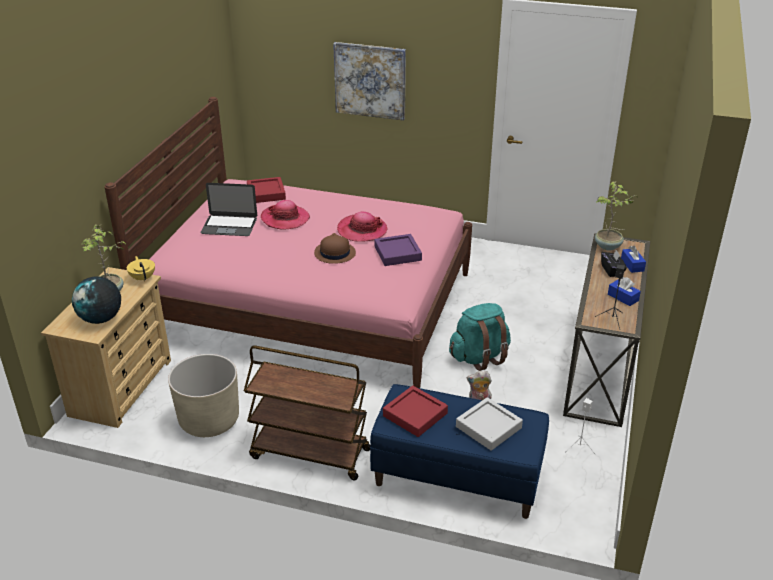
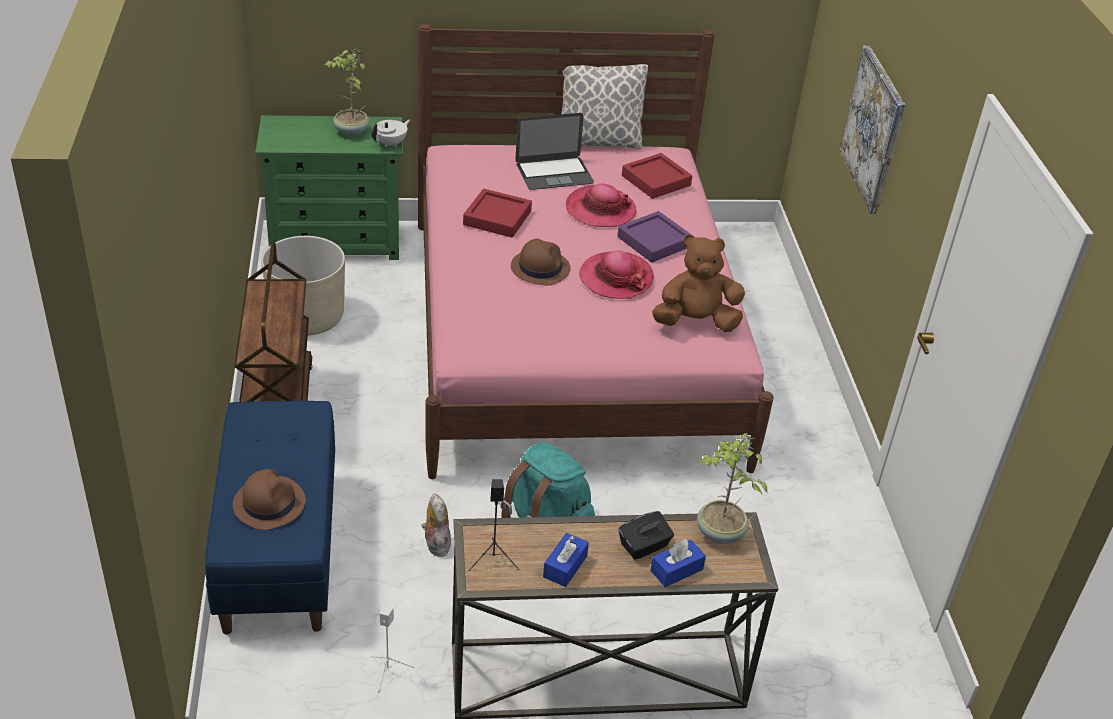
camera: 65 degrees right, 5 degrees up
(101, 319) = (299, 141): globe -> none
(121, 387) = (336, 241): beige dresser -> green dresser
(143, 278) = (391, 143): yellow teapot -> white teapot
(199, 203) = (598, 141): none -> pillow
(229, 225) = (554, 173): laptop -> laptop turned 90 degrees counterclockwise
(397, 253) = (575, 321): purple tray -> purple tray (654, 242)
(415, 415) = (272, 431): red tray -> red tray (497, 218)
(418, 216) = (695, 322): none -> brown plush toy
(488, 427) = (269, 503): grey tray -> brown hat

